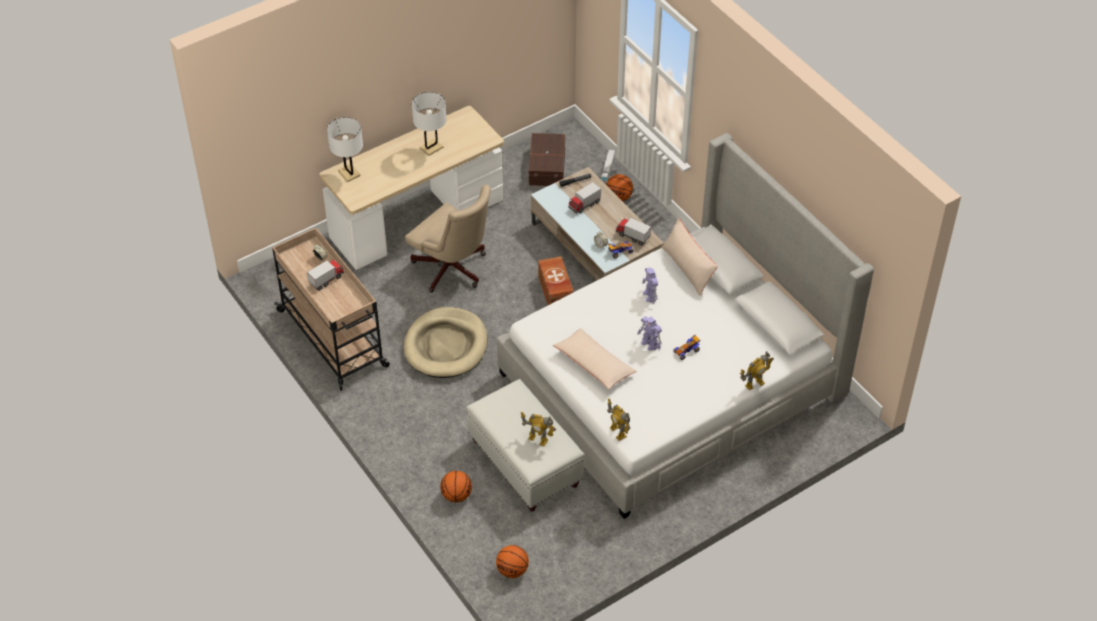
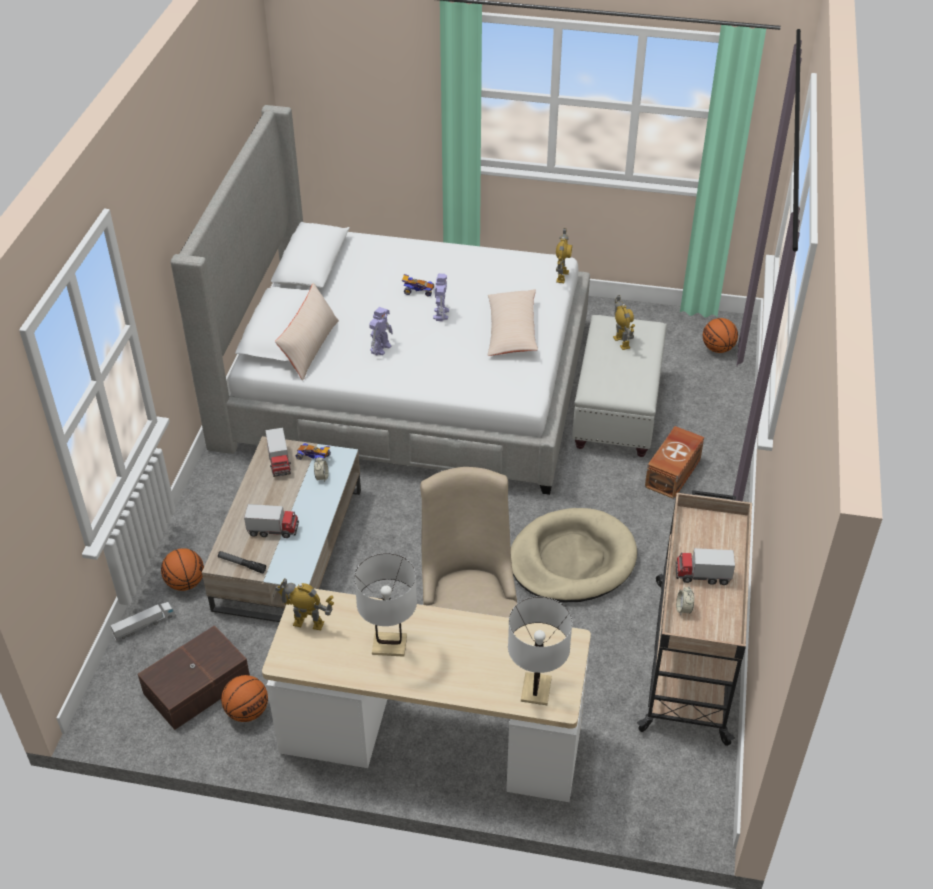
camera: 135 degrees left, 5 degrees down
(456, 495) = (709, 426): basketball -> basketball (247, 711)
(555, 292) = (394, 533): brown storage box -> brown storage box (674, 473)
(754, 384) = (402, 240): toy robot -> toy robot (308, 623)

